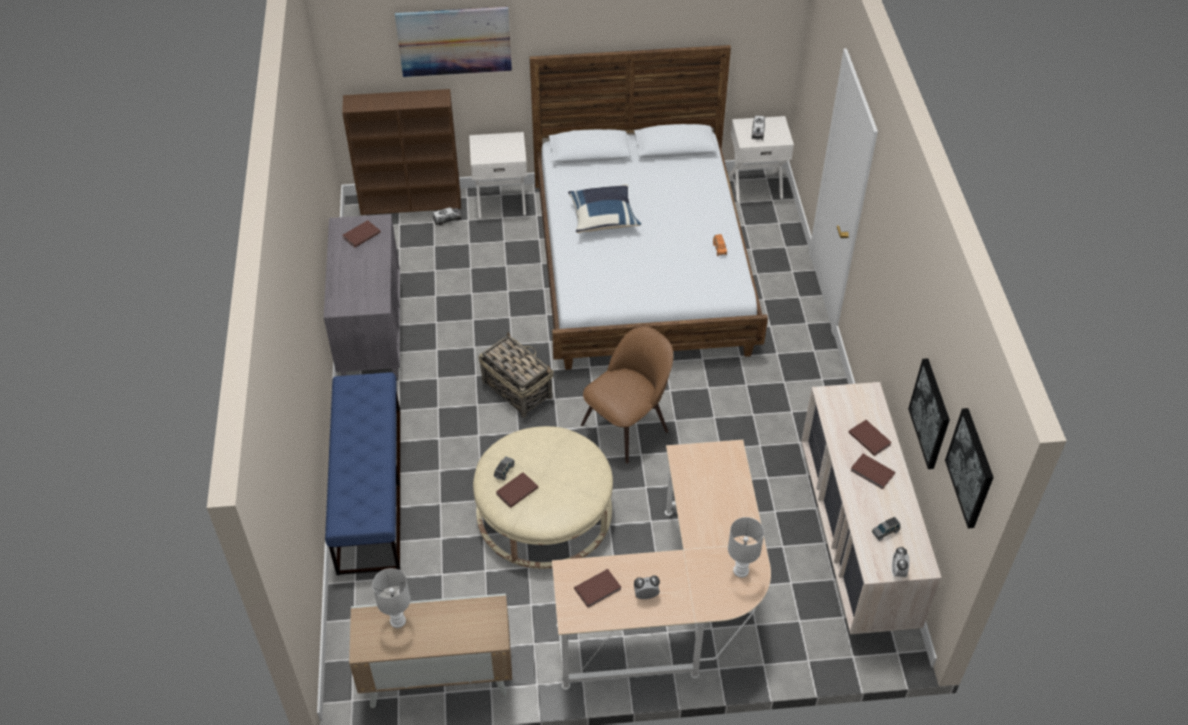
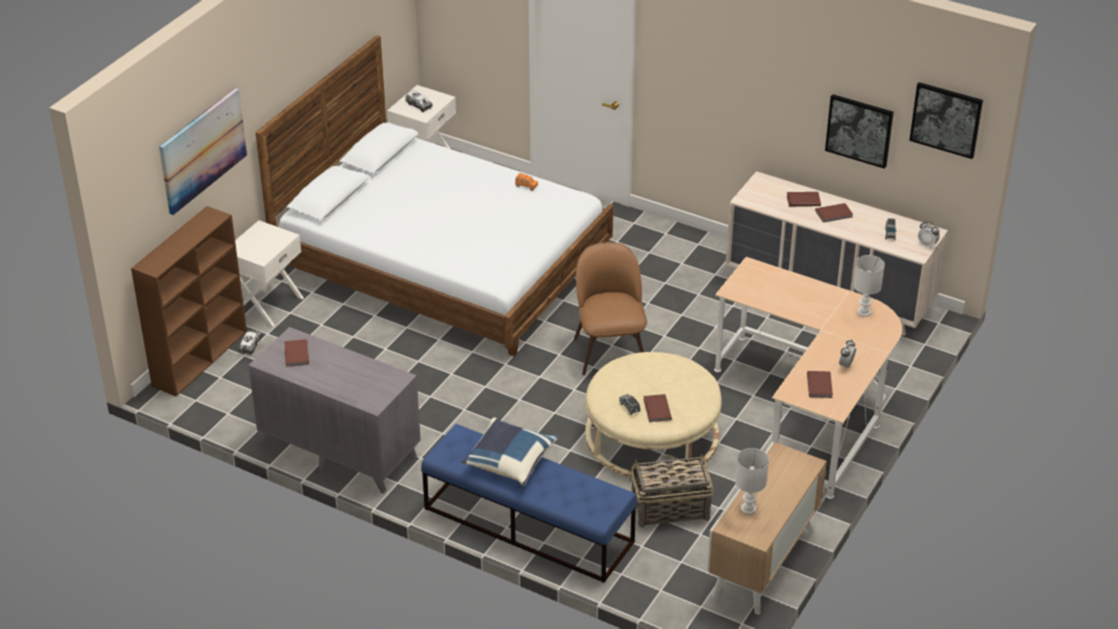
camera: 55 degrees left, 10 degrees down
(516, 389) = (505, 393): basket -> basket (669, 509)
(603, 218) = (420, 226): blue pillow -> blue pillow (509, 461)

